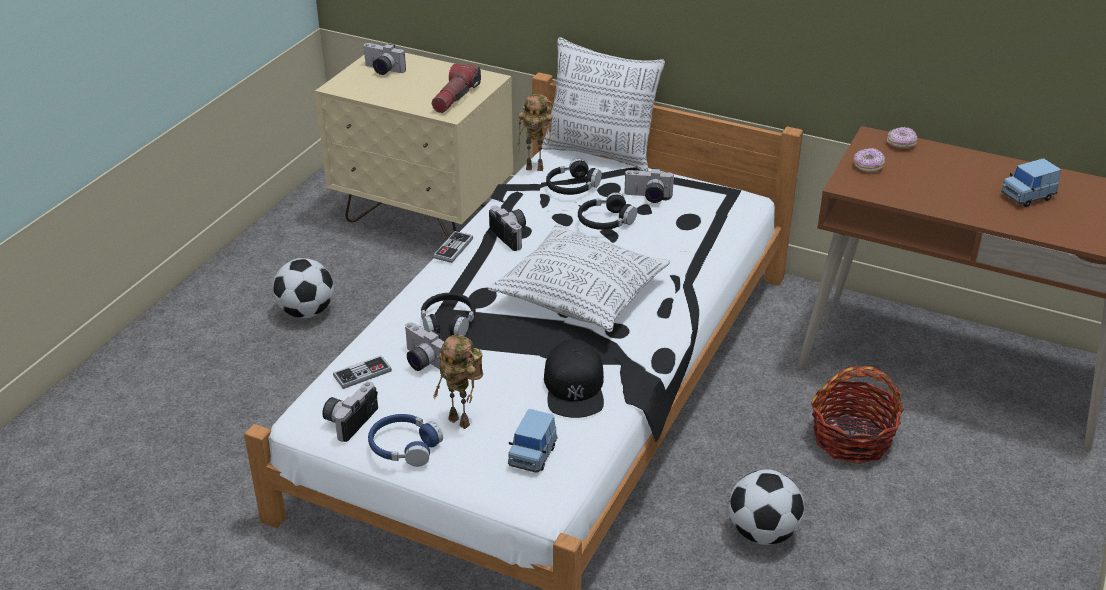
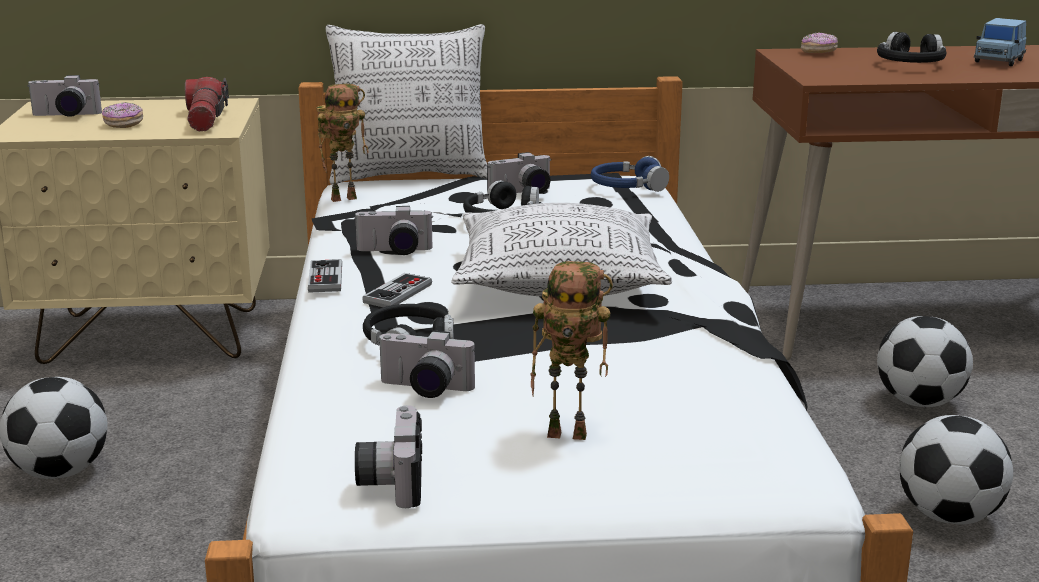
camera: 30 degrees left, 15 degrees down
(362, 373) = (346, 425): game controller -> game controller (398, 293)
(404, 447) = (521, 484): blue headphones -> blue headphones (628, 187)
(512, 235) = (394, 252): camera -> camera turned 150 degrees clockwise
(532, 455) = (719, 438): blue toy car -> none
(572, 187) = (418, 201): black headphones -> black headphones (910, 64)
(574, 387) = (676, 359): black cap -> none
(851, 439) = (919, 402): basket -> football
(867, 166) = (816, 67): donut -> donut (123, 124)

